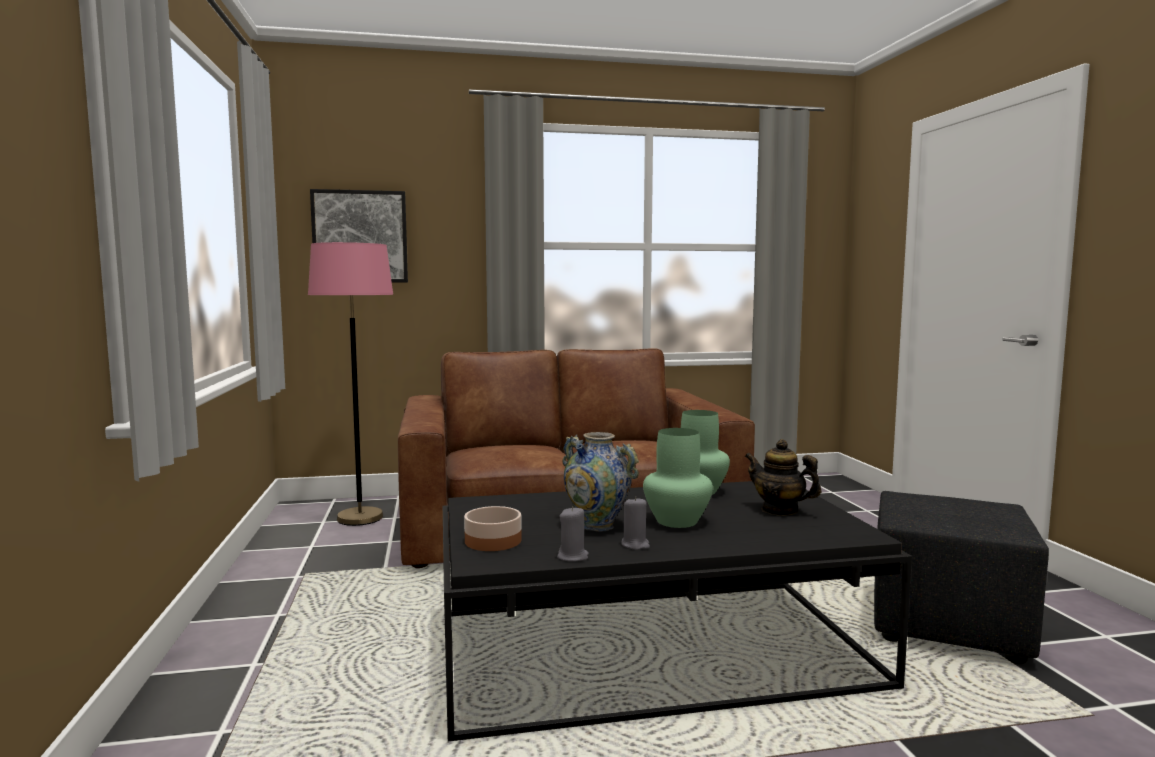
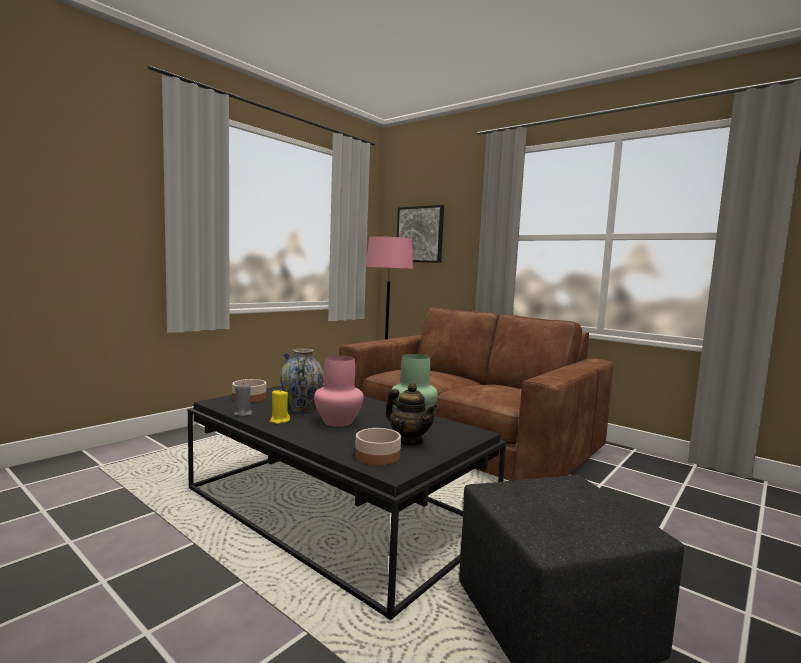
camera: 50 degrees right, 0 degrees up
(635, 544) = (279, 420): grey candle -> yellow candle
(677, 521) = (339, 422): green vase -> pink vase
(779, 510) = (409, 441): teapot -> teapot turned 135 degrees clockwise
(814, 530) = (377, 455): none -> bowl

